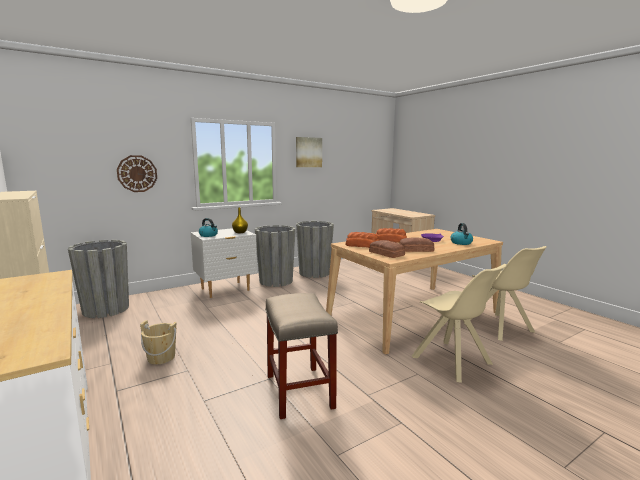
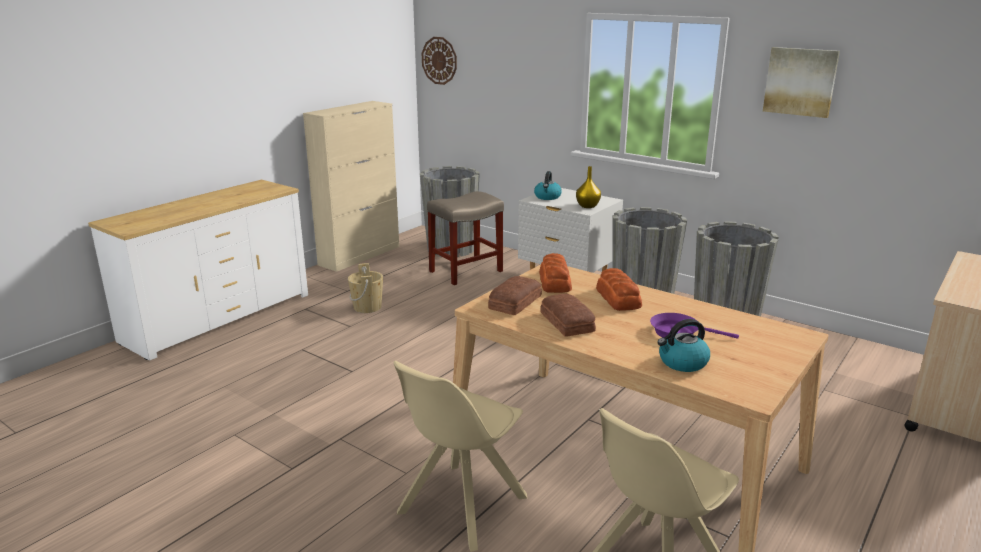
camera: 70 degrees right, 10 degrees up
(137, 173) = (517, 91): wall clock -> wall clock (439, 60)
(298, 390) = (334, 393): beige stool -> beige stool (466, 271)

